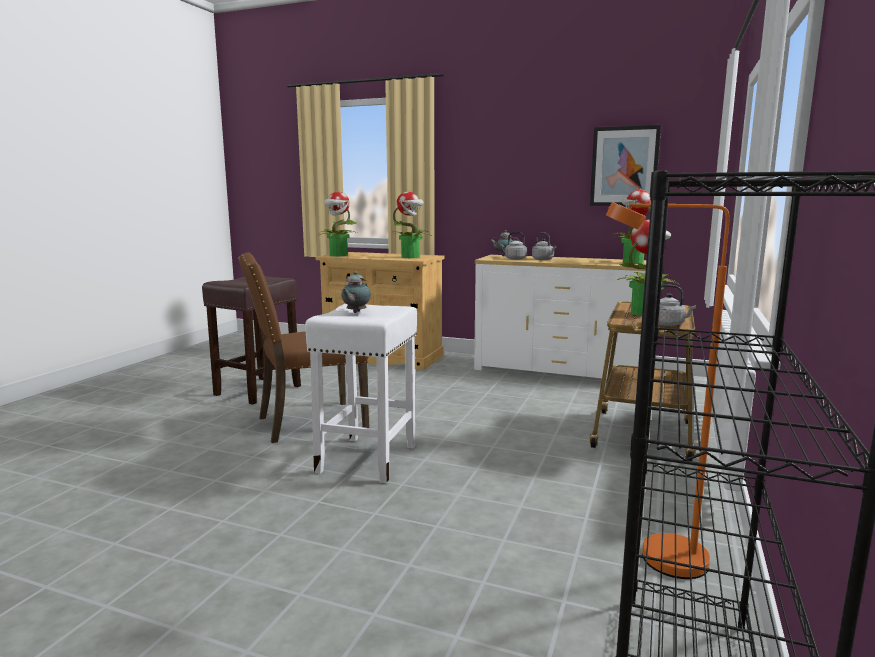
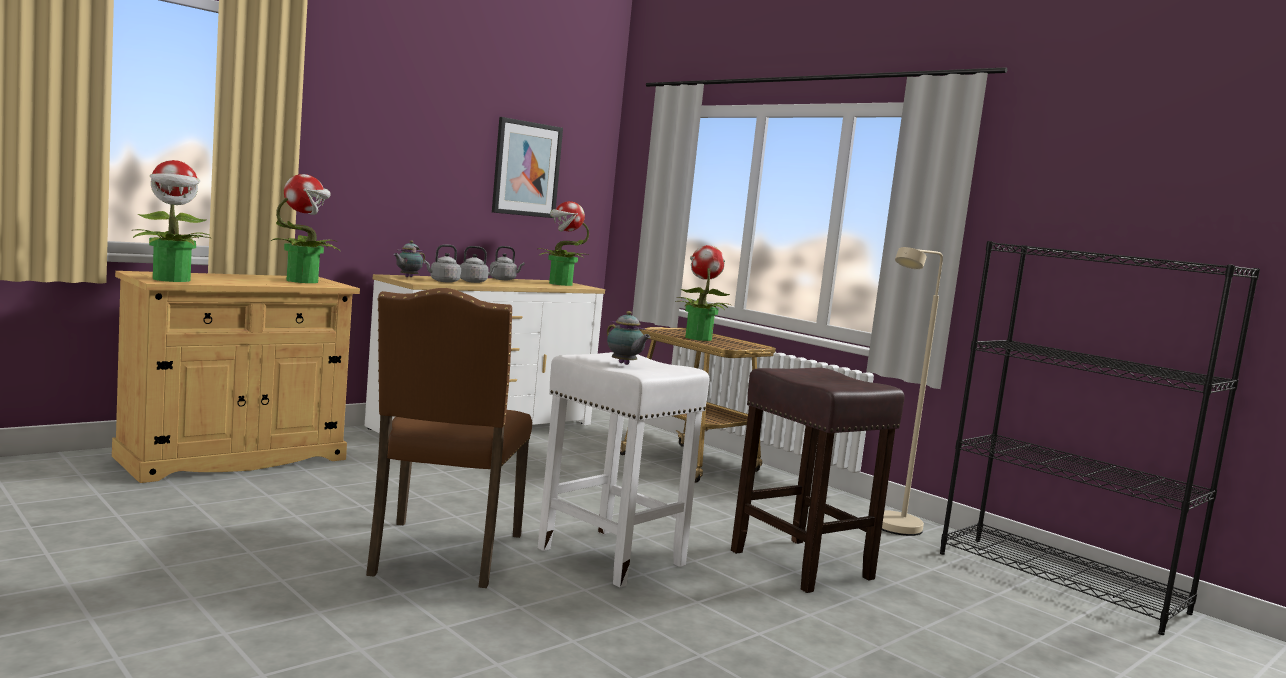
camera: 65 degrees left, 5 degrees down
(257, 391) = (221, 552): brown stool -> brown stool (803, 565)
(655, 557) = (890, 529): orange floor lamp -> beige floor lamp
(669, 324) = (750, 346): grey kettle -> grey kettle (504, 279)

